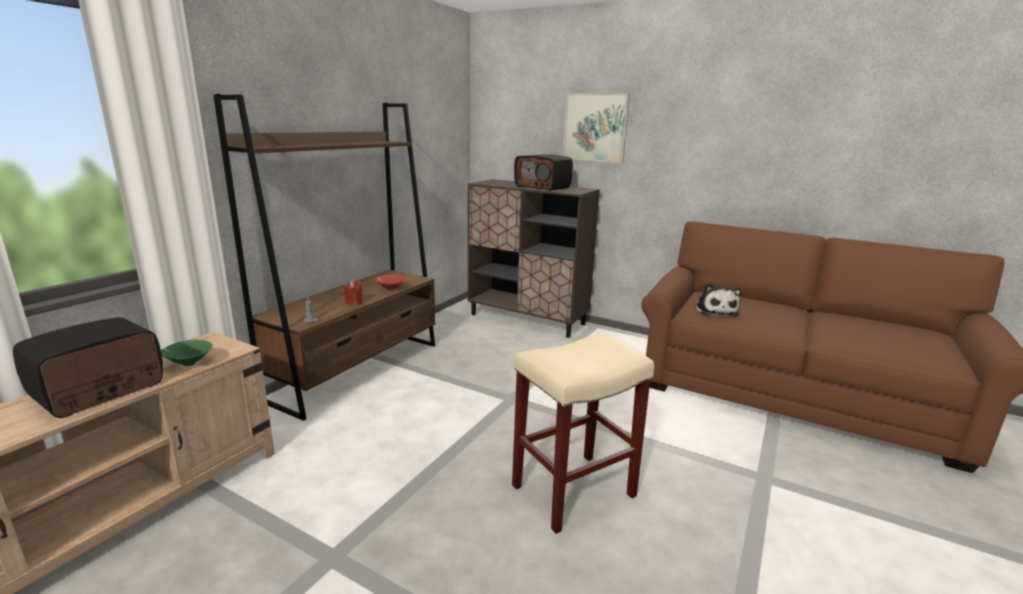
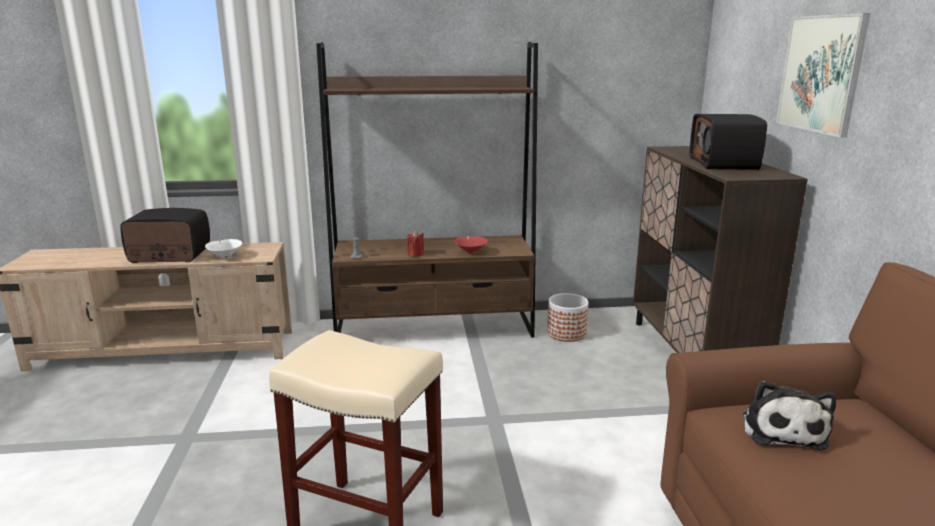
camera: 55 degrees right, 0 degrees up
(188, 364) = (225, 256): green bowl -> white bowl
(448, 335) = (567, 333): none -> planter
(715, 310) = (782, 429): plush toy -> plush toy turned 45 degrees counterclockwise

